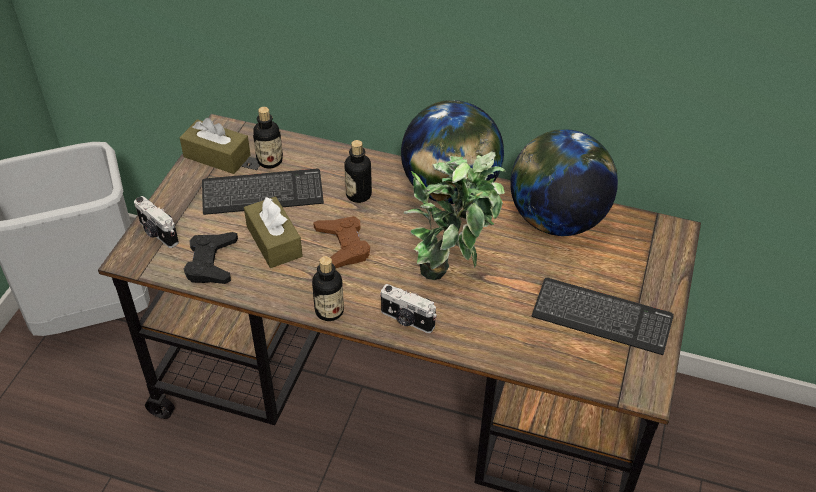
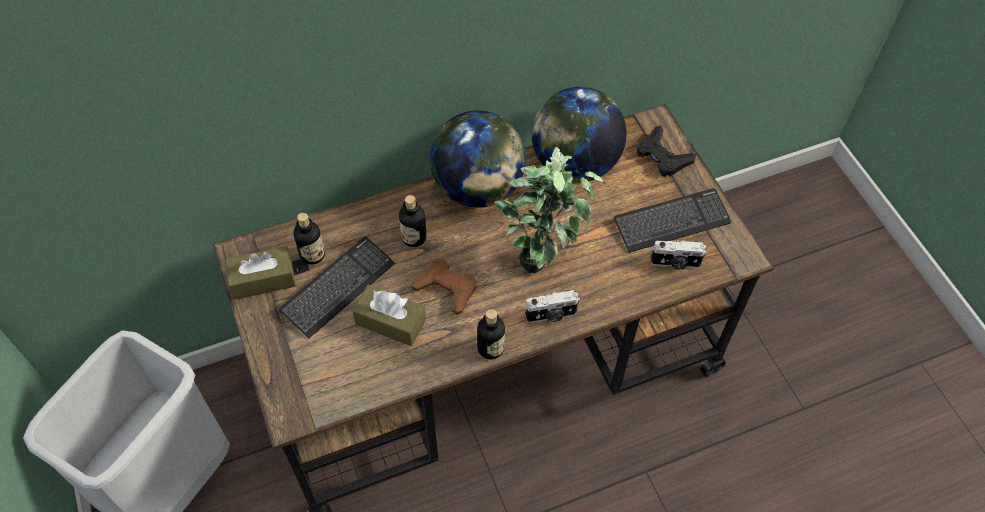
camera: 40 degrees left, 10 degrees up
(157, 233) = (288, 381): camera -> camera (675, 263)
(211, 262) = (360, 374): black game controller -> black game controller (662, 156)

